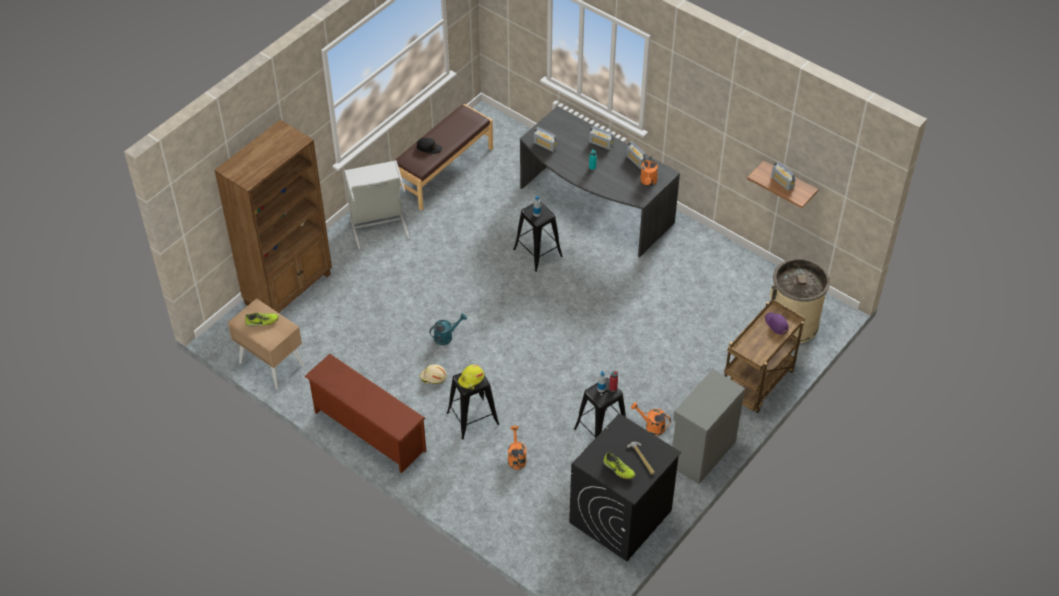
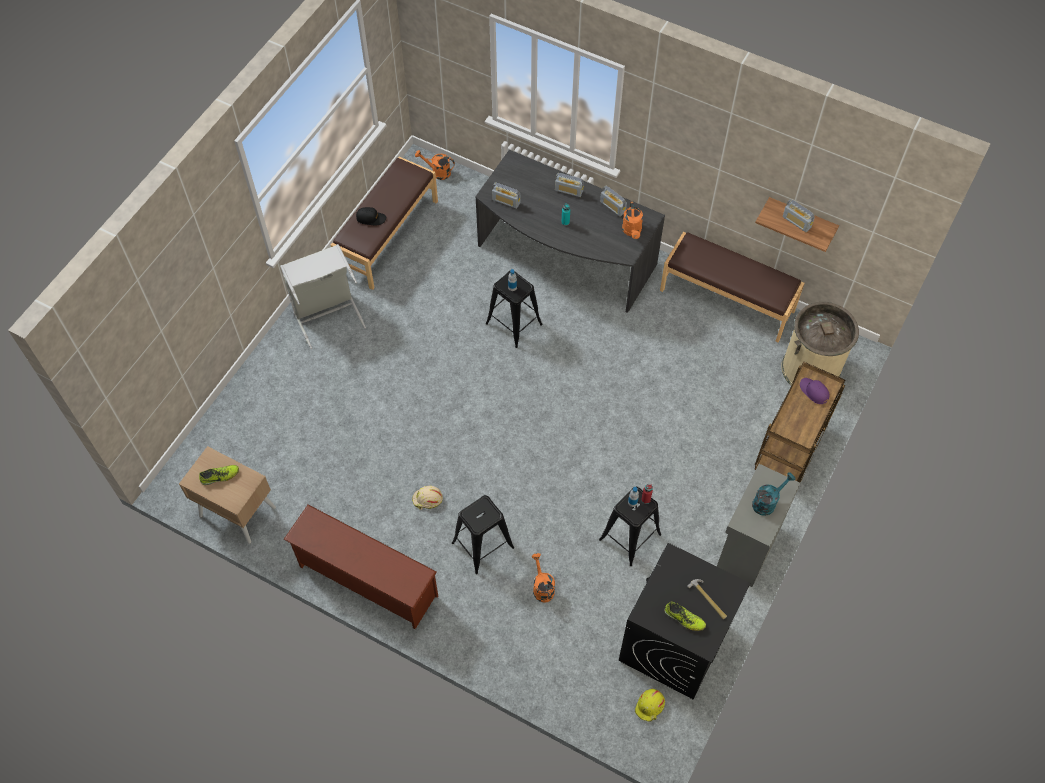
camera: 10 degrees left, 10 degrees up
(289, 289) = (240, 411): brown bookcase -> none
(446, 336) = (432, 445): turquoise watering can -> turquoise watering can (767, 502)
(471, 380) = (481, 514): yellow hard hat -> yellow hard hat (650, 706)
(651, 426) = (684, 522): orange watering can -> orange watering can (437, 172)
(731, 258) = (727, 300): none -> brown bench

